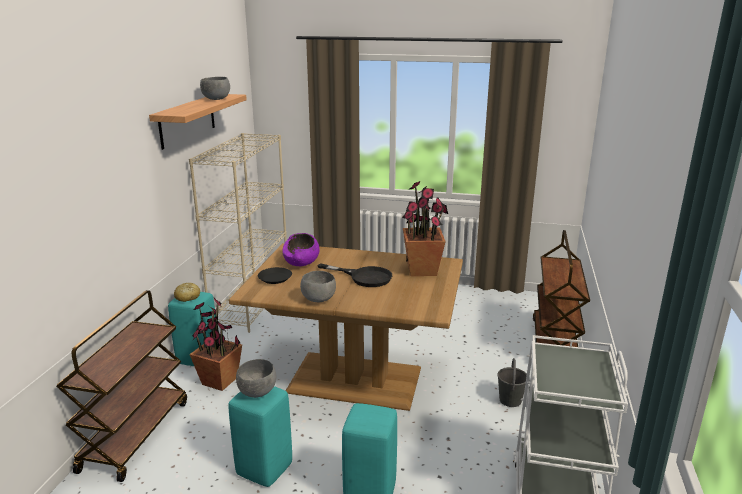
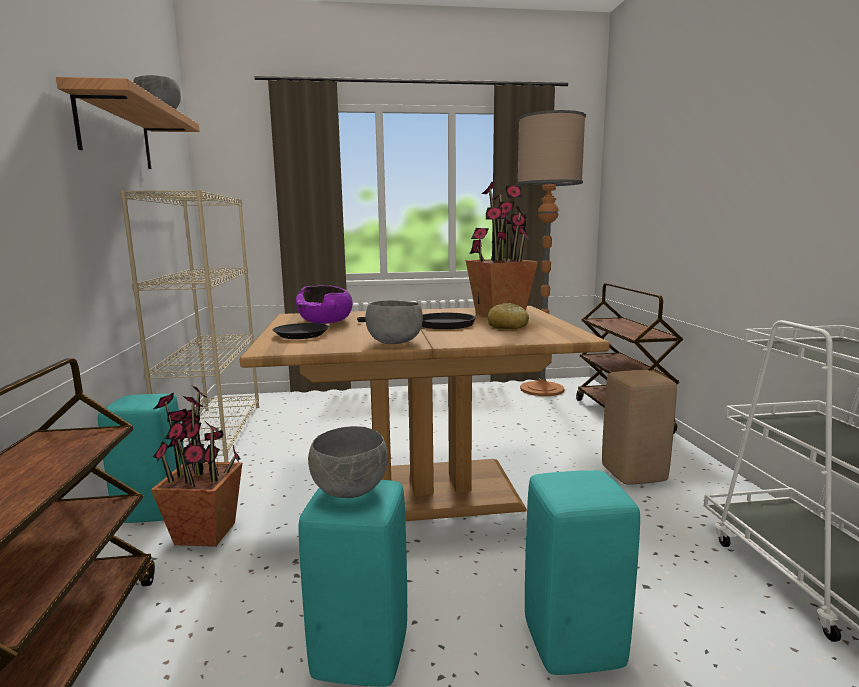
camera: 20 degrees left, 10 degrees down
(187, 297) = (133, 401): bread -> bread (507, 326)
(510, 400) = (635, 475): grey bucket -> beige stool
(514, 302) = (542, 389): none -> floor lamp

